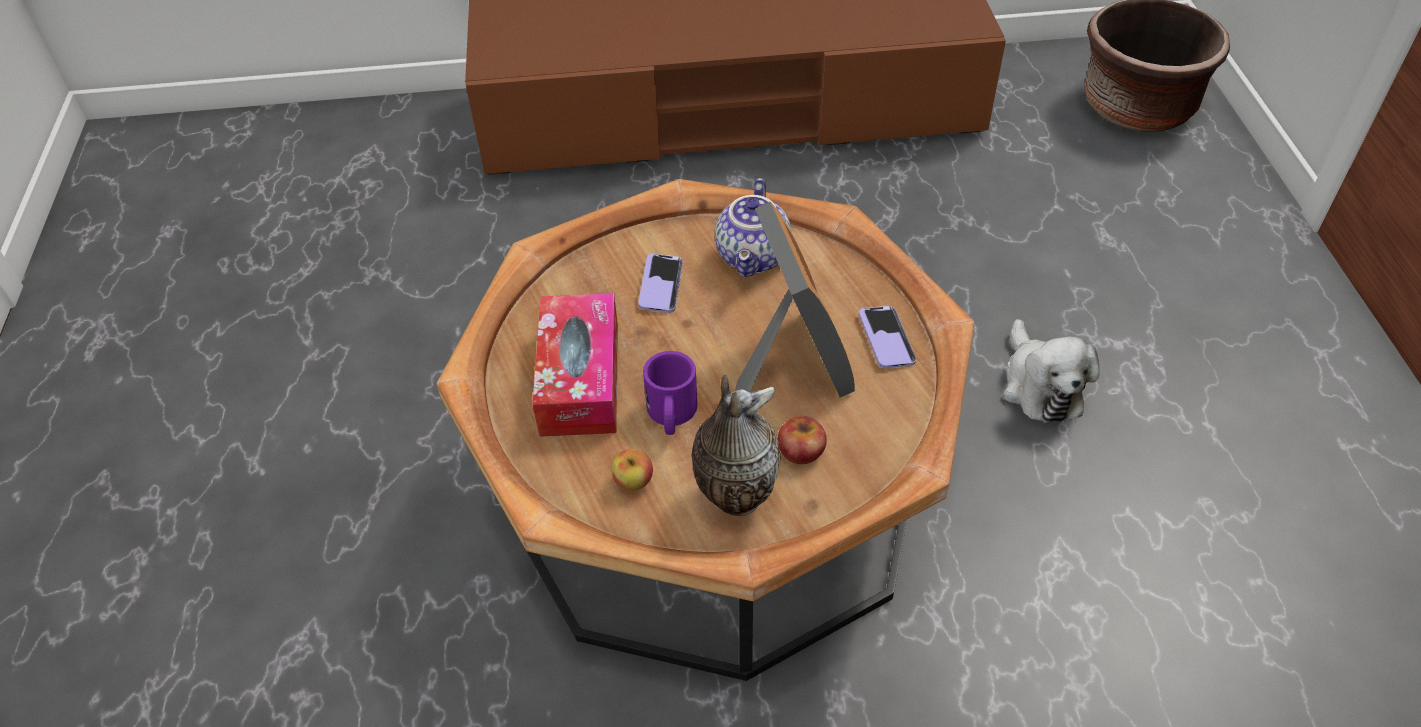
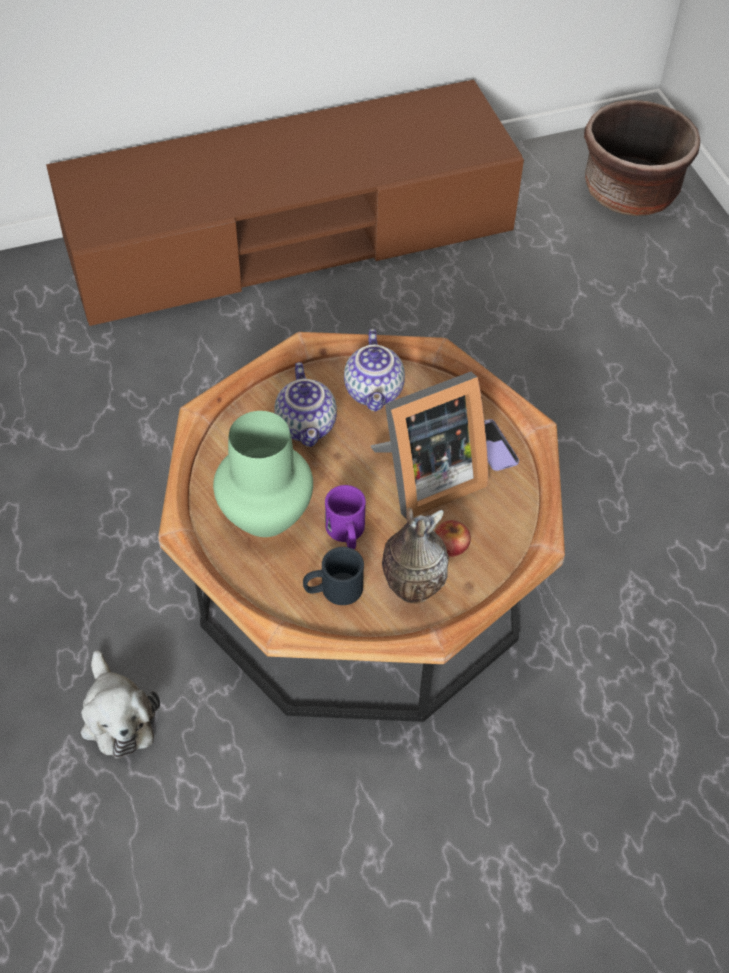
camera: 15 degrees left, 5 degrees up
(580, 379) = (267, 514): tissue box -> green vase
(633, 481) = (333, 590): apple -> black mug
(661, 285) = (307, 426): phone -> teapot
(789, 364) = (425, 478): picture frame -> picture frame turned 90 degrees clockwise
(1040, 385) = (595, 452): plush toy -> plush toy (117, 716)

